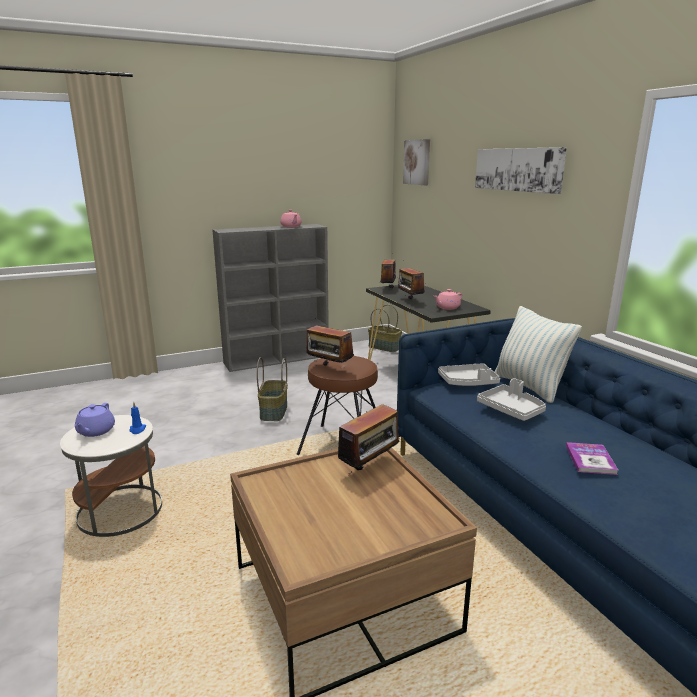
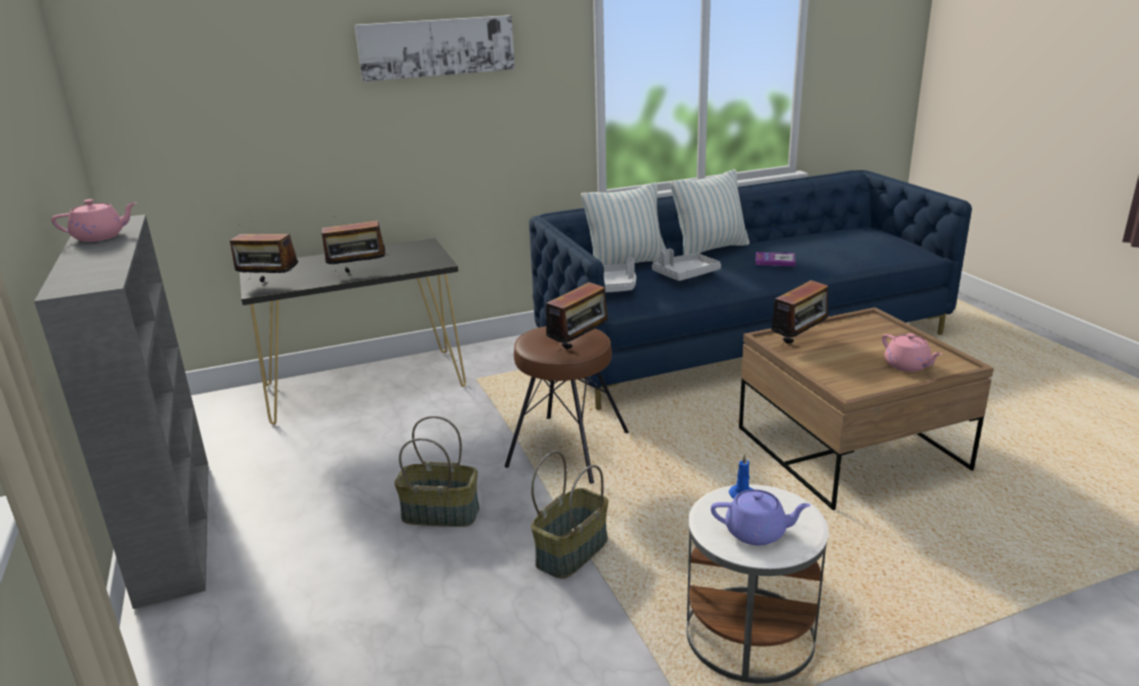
camera: 85 degrees left, 5 degrees up
(370, 467) = (799, 341): radio -> radio turned 90 degrees clockwise
(385, 347) = (210, 407): basket -> basket (571, 551)
(417, 162) = (168, 58): picture -> none
(447, 307) = (411, 256): pink teapot -> pink teapot (907, 366)
(606, 424) = (710, 249): none -> pillow

